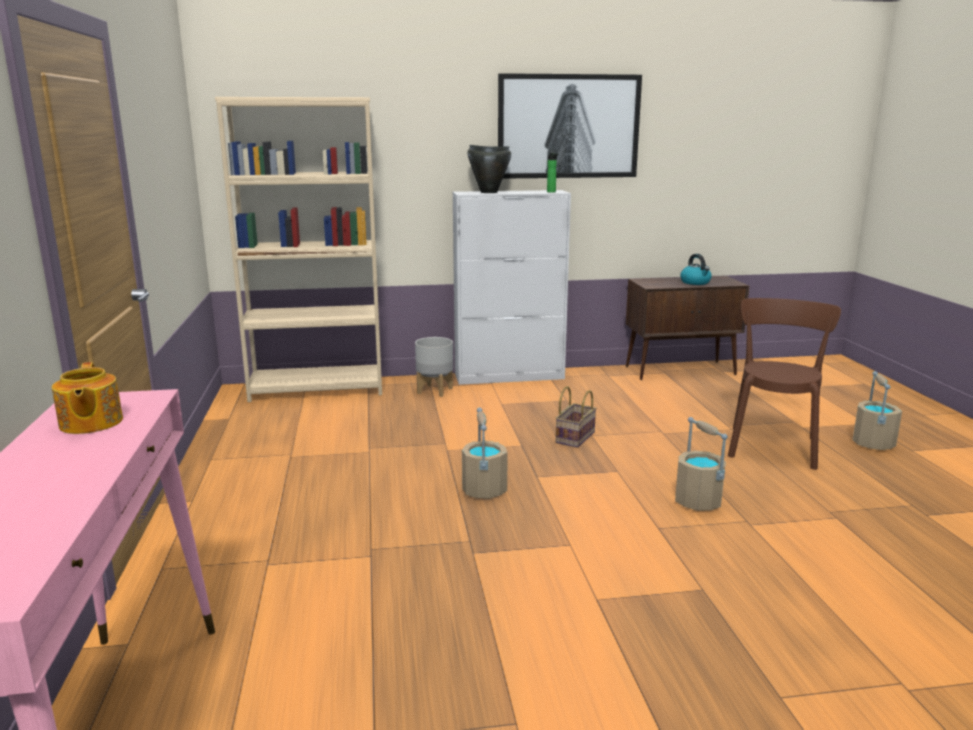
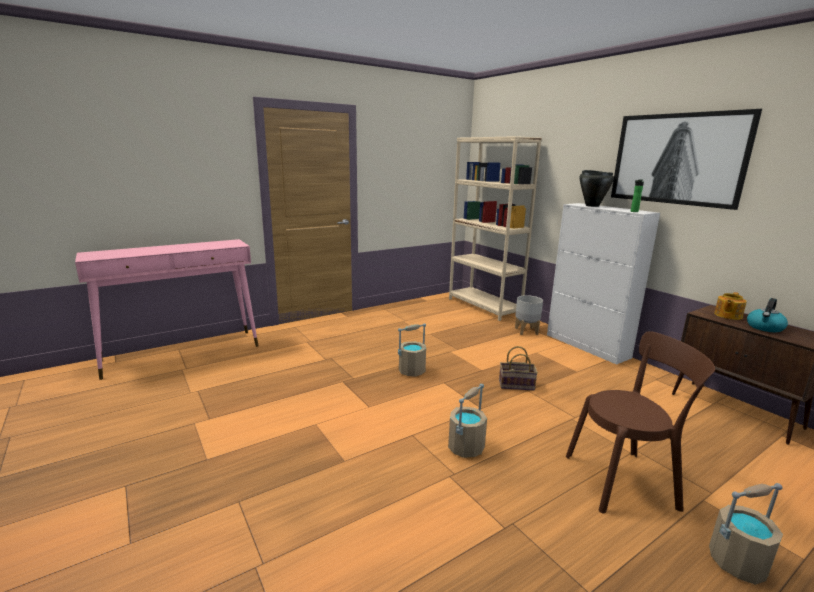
camera: 65 degrees right, 0 degrees up
(90, 423) = (210, 245): teapot -> teapot (727, 315)

